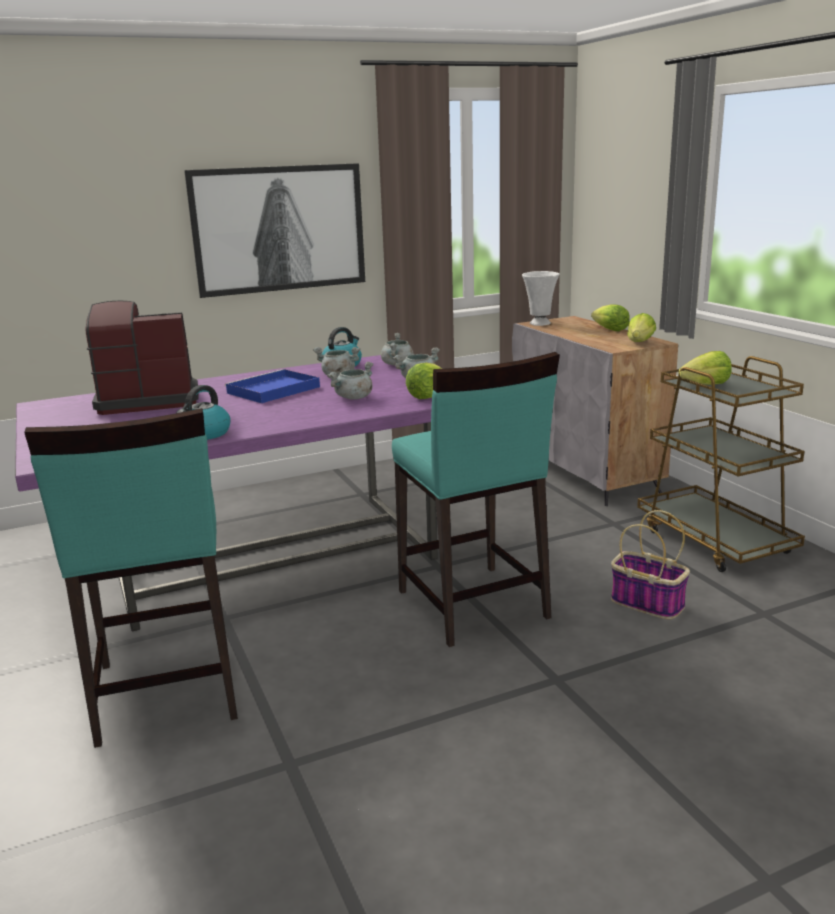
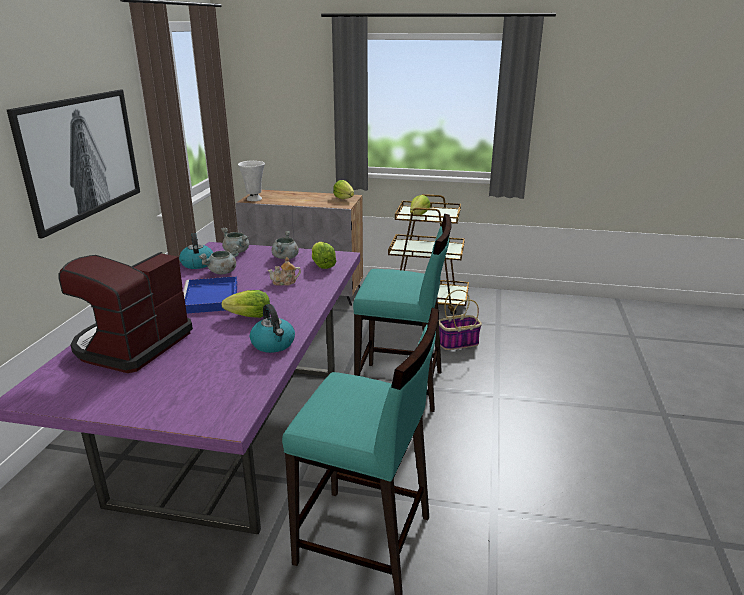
camera: 55 degrees left, 5 degrees up
(353, 398) = (285, 282): grey cooking pot -> teapot
(610, 330) = (306, 194): lettuce -> lettuce (250, 317)

